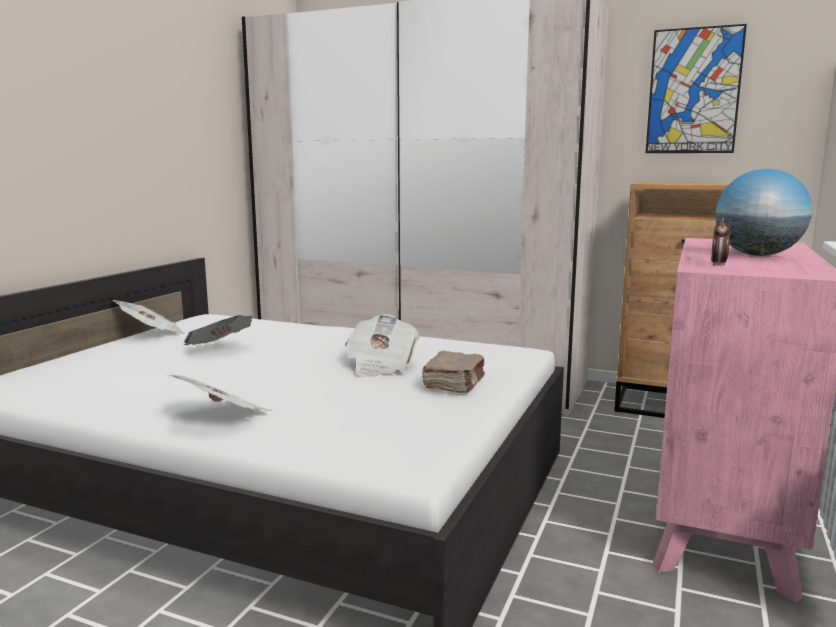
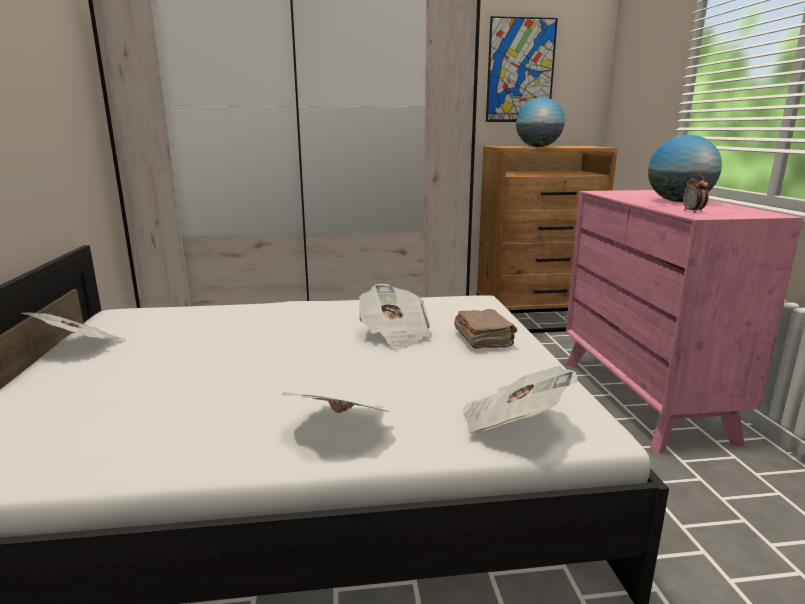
camera: 30 degrees left, 5 degrees up
(219, 349) = (199, 349): newspaper -> newspaper (512, 424)
(686, 184) = (538, 147): none -> globe

